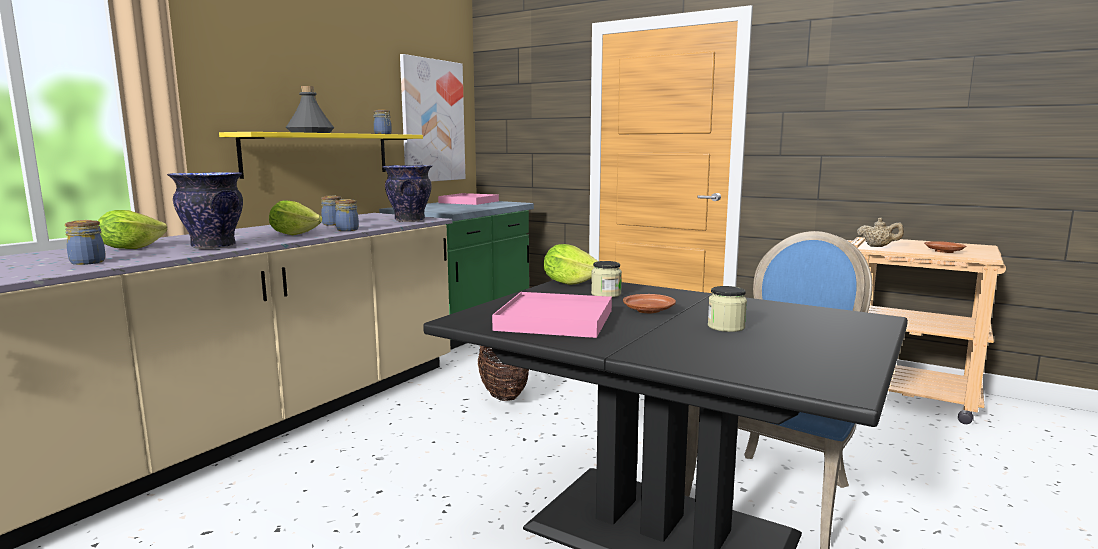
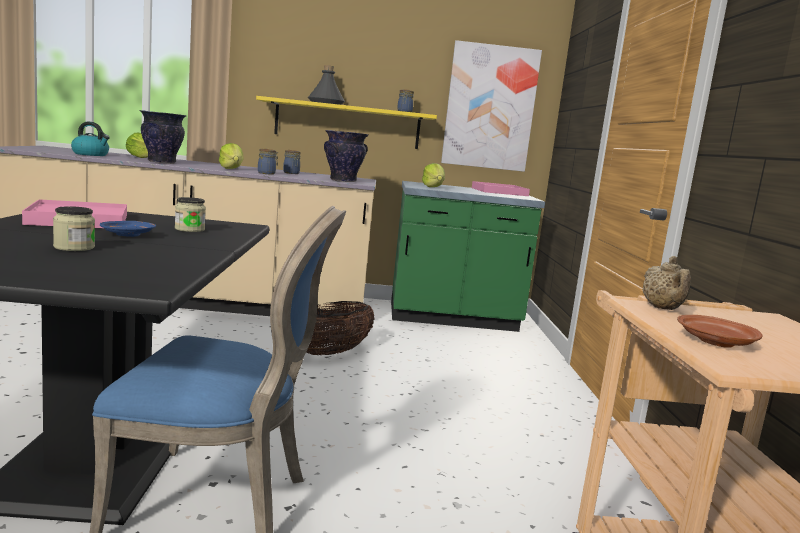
camera: 55 degrees right, 0 degrees up
(87, 262) = (91, 154): jar -> kettle
(569, 283) = (230, 224): lettuce -> lettuce (433, 187)
(648, 311) = (129, 235): brown plate -> blue plate

